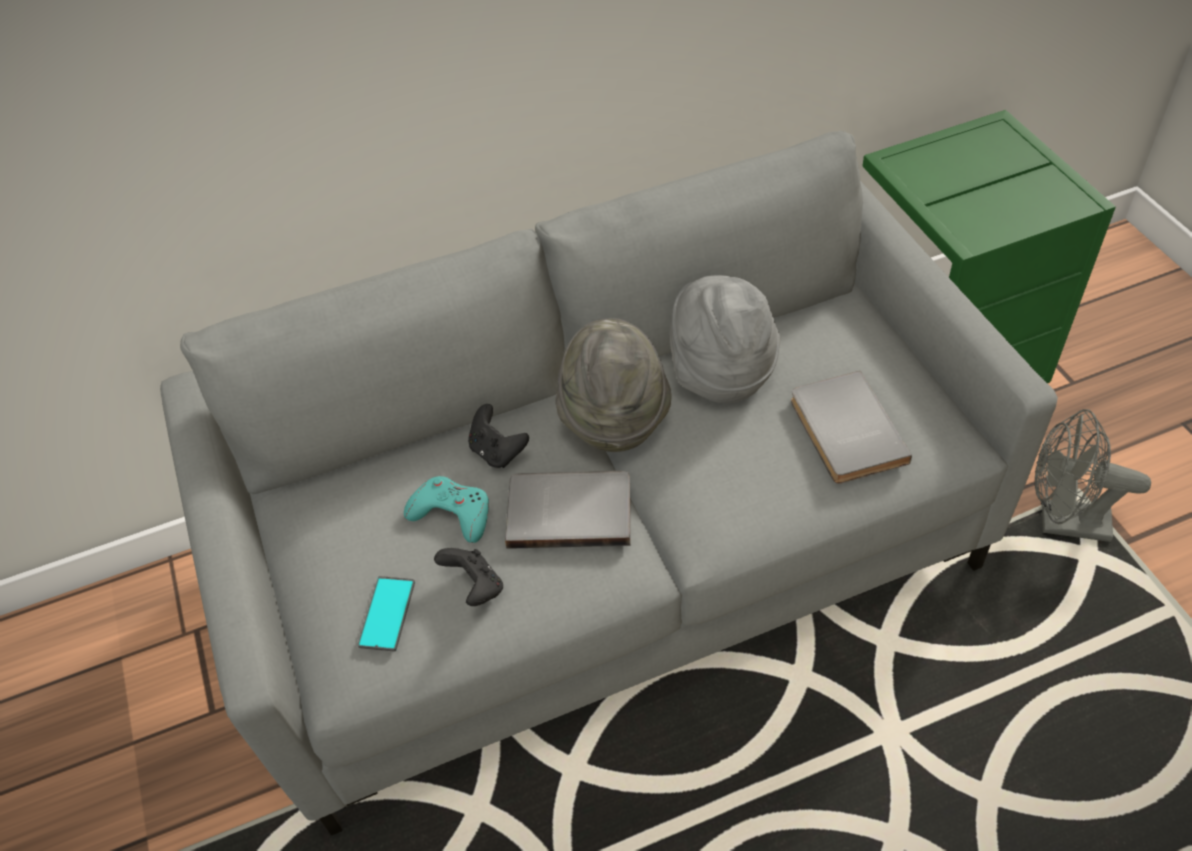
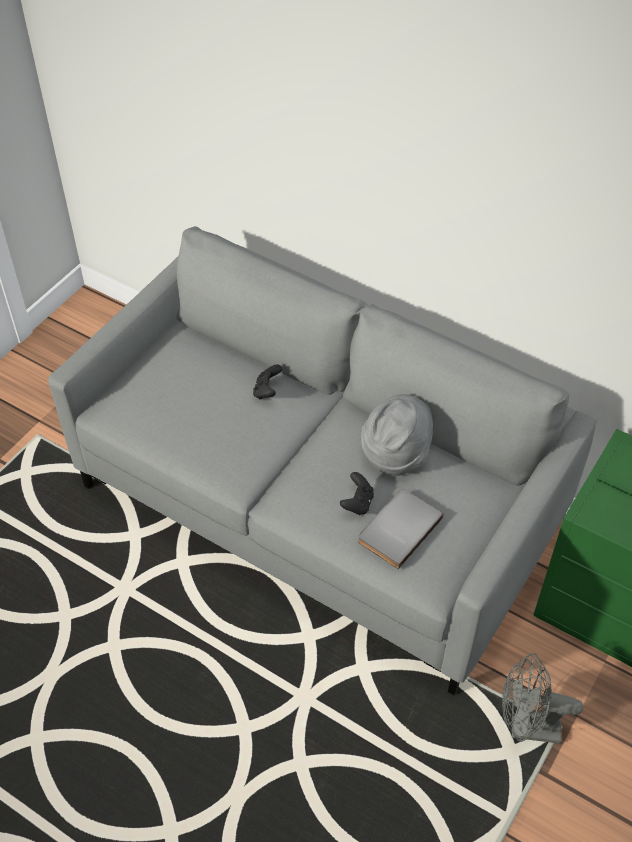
camera: 50 degrees right, 0 degrees up
(387, 614) = (146, 405): phone -> none
(452, 513) = (217, 395): turquoise game controller -> none
(475, 587) = (183, 429): black game controller -> black game controller (357, 503)
(569, 509) = (254, 439): grey book -> none
(614, 416) = (327, 425): grey hat -> none
(1062, 522) = (526, 727): grey fan -> grey fan turned 60 degrees counterclockwise

